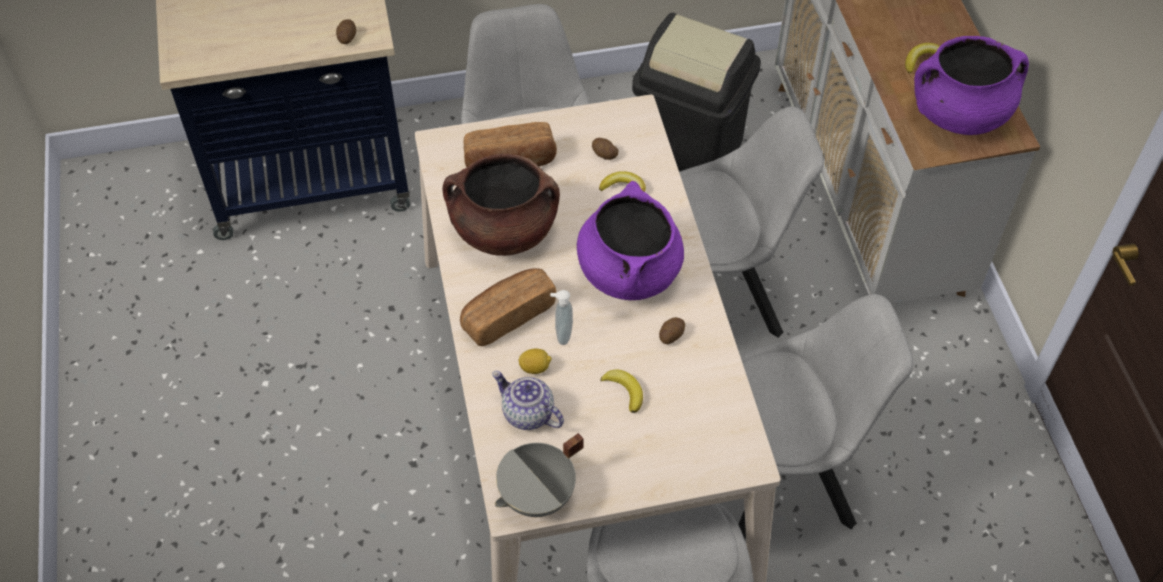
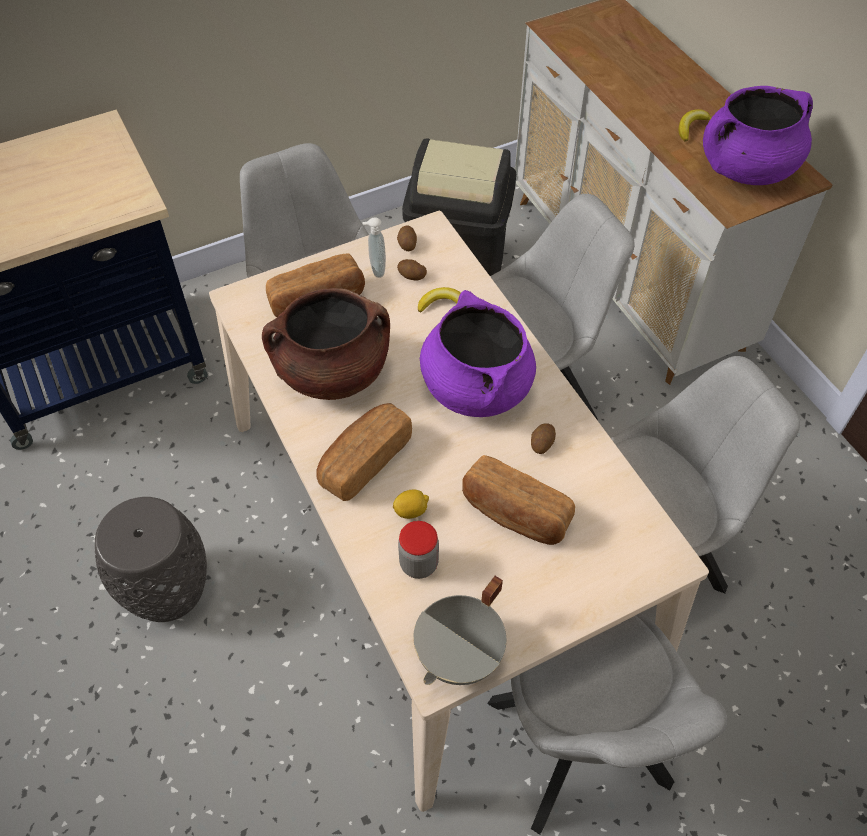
camera: 15 degrees left, 0 degrees up
(322, 398) = (167, 588): none -> grey stool
(346, 37) = (113, 207): potato -> potato (407, 244)
(527, 413) = (419, 564): teapot -> jar
(562, 334) = (428, 468): soap dispenser -> soap dispenser (376, 269)
(625, 391) = (514, 513): banana -> bread

